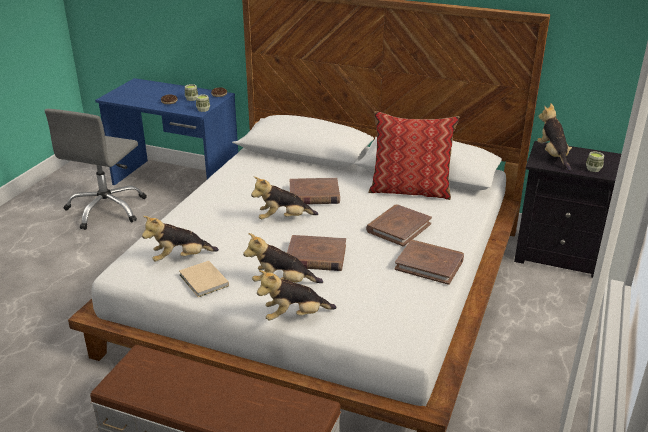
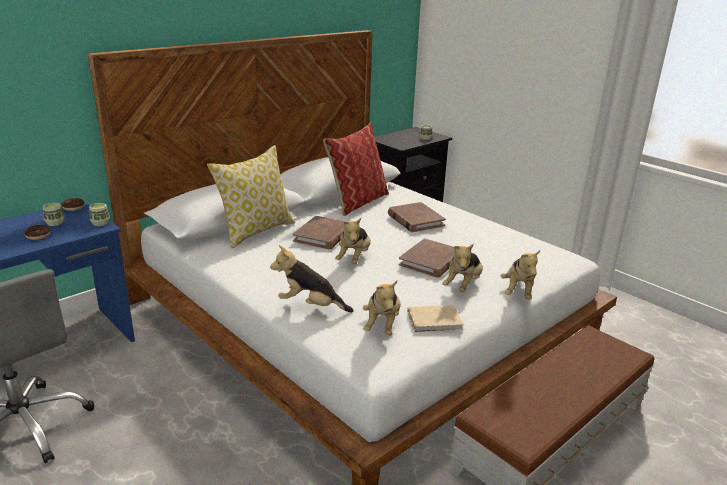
camera: 65 degrees left, 5 degrees down
(296, 167) = (256, 231): none -> pillow
(429, 264) = (476, 225): brown book -> none
(552, 156) = (395, 141): plush toy -> plush toy (310, 305)

